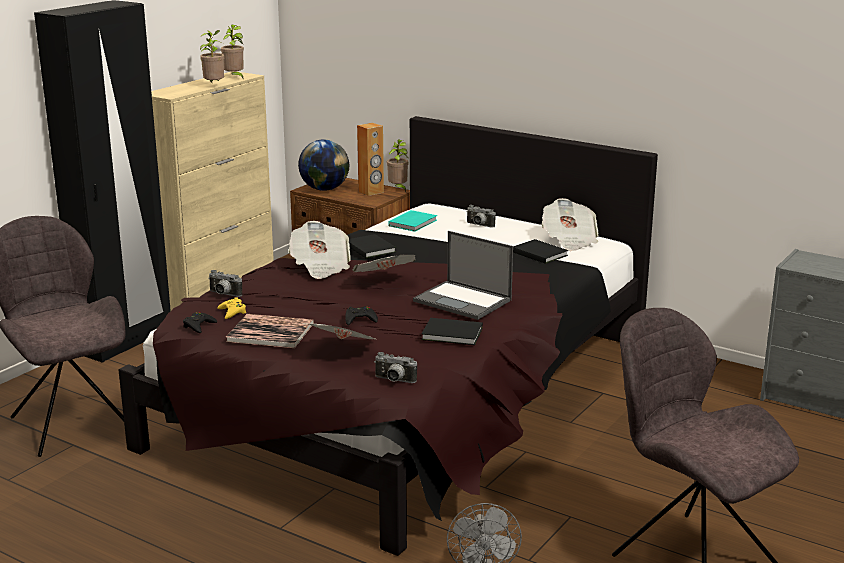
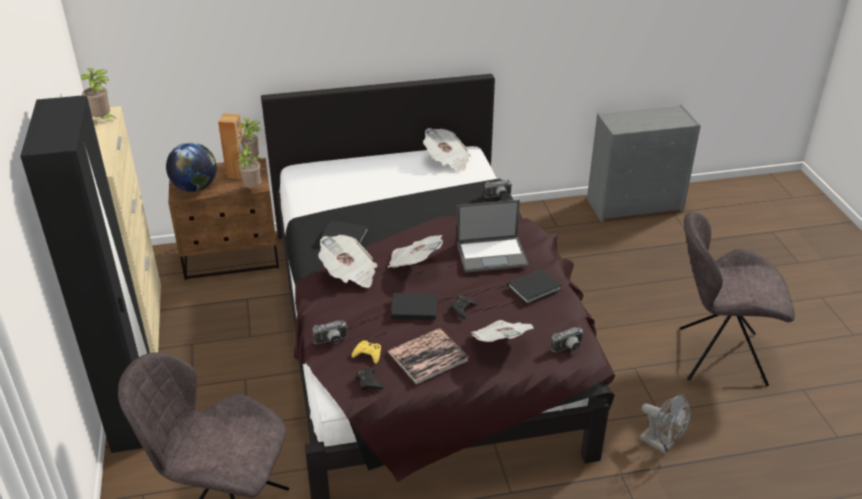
camera: 45 degrees left, 15 degrees up
(214, 86) = (110, 140): potted plant -> potted plant (251, 189)
(414, 223) = (321, 192): turquoise book -> none
(479, 225) = (369, 173): camera -> camera (498, 197)
(539, 253) = (450, 182): black book -> black book (413, 307)

